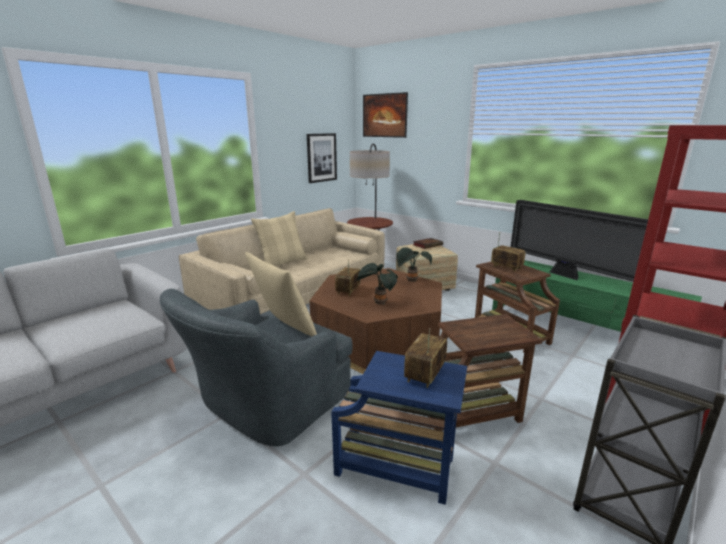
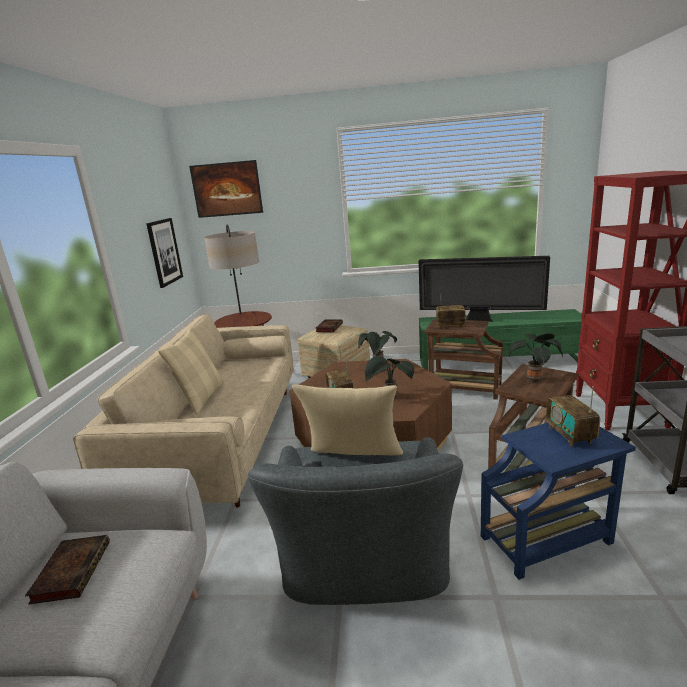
camera: 35 degrees left, 0 degrees up
(97, 314) = (72, 570): none -> book
(488, 328) = (534, 379): none -> potted plant

